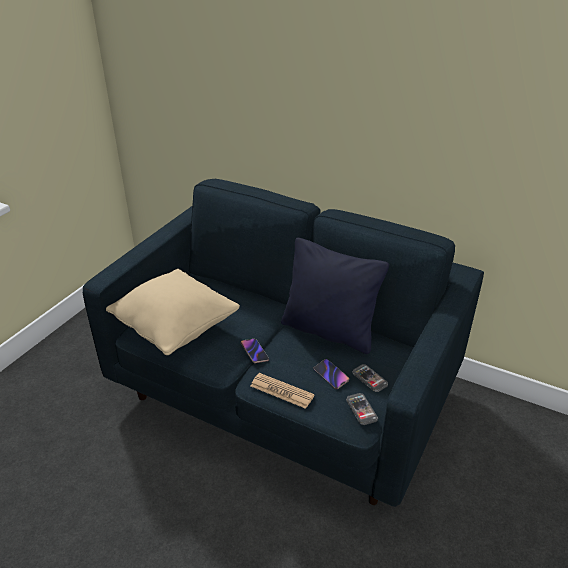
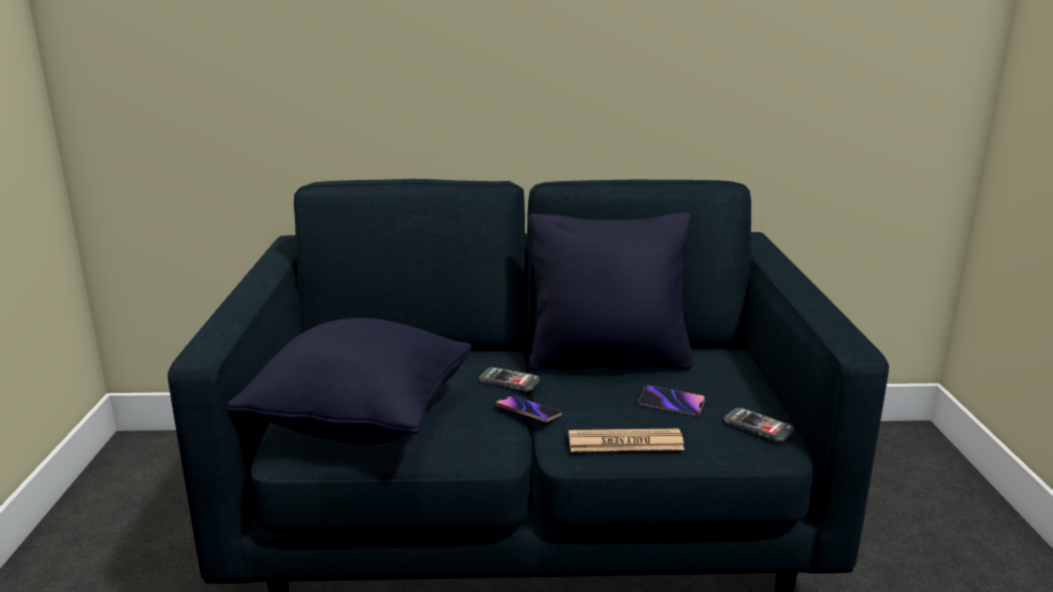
camera: 30 degrees left, 15 degrees down
(176, 329) = (362, 422): beige pillow -> black pillow
(369, 379) = (725, 392): phone -> phone (509, 381)

